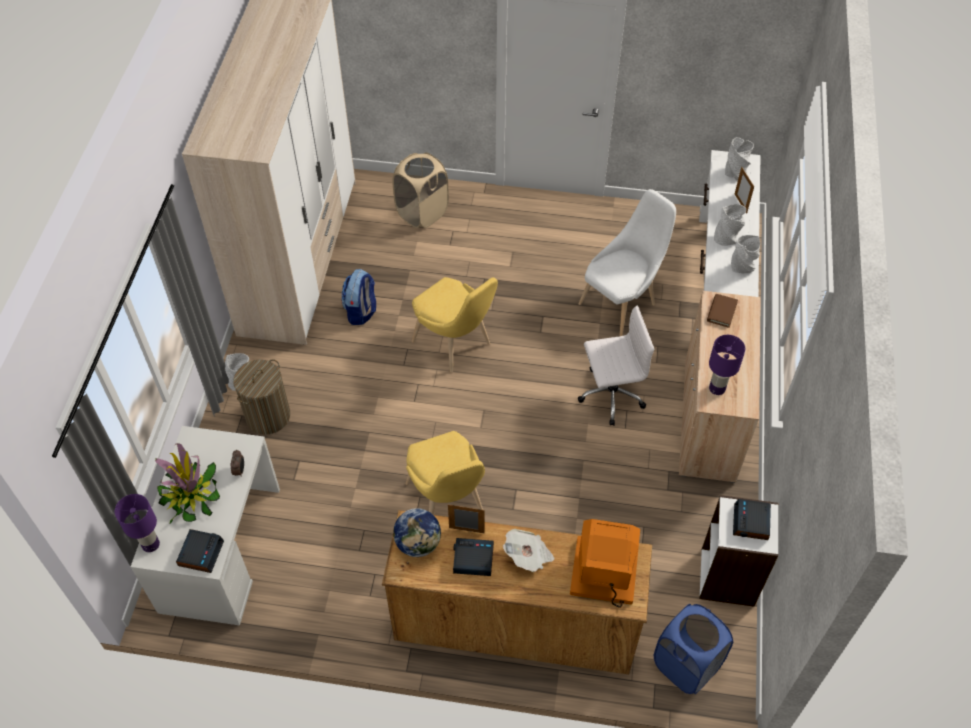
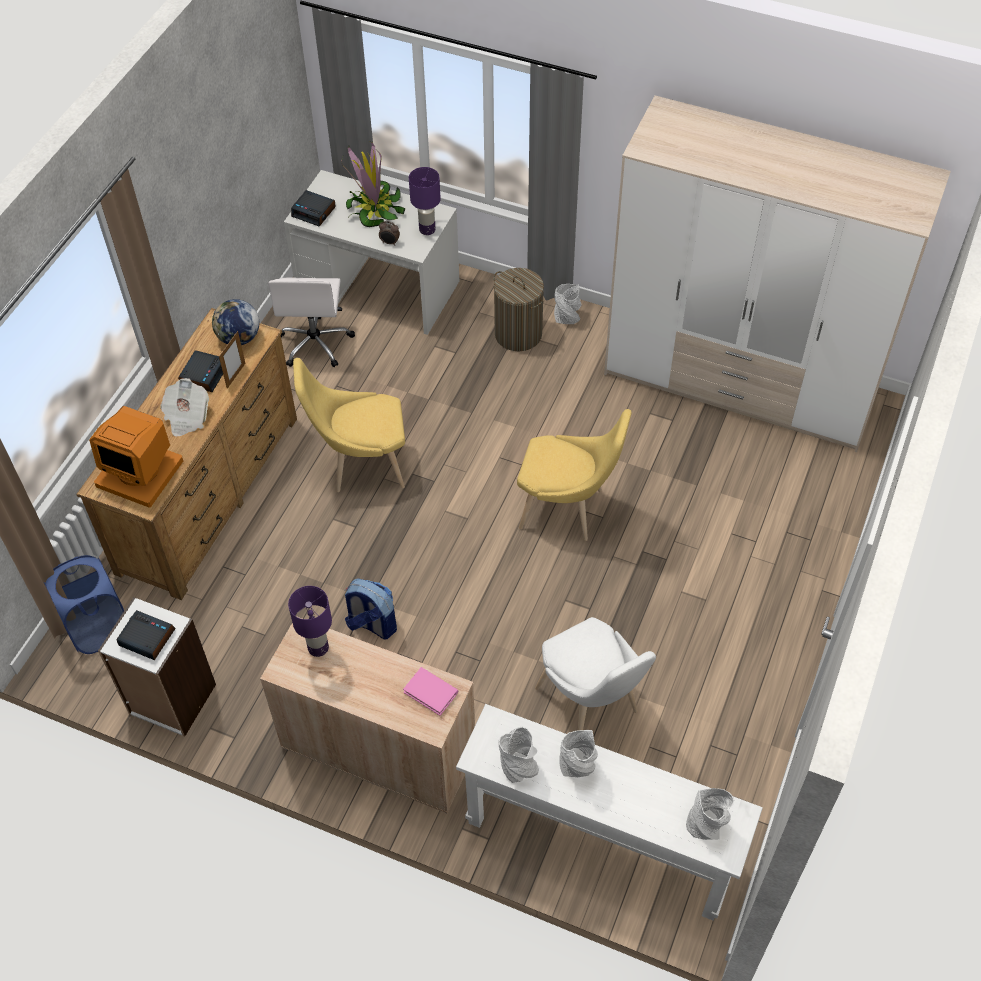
camera: 105 degrees right, 0 degrees up
(150, 544) = (337, 182): purple table lamp -> purple table lamp (427, 229)
(361, 312) = (640, 429): backpack -> backpack (372, 624)
(422, 212) = (794, 514): beige laundry basket -> none
(455, 345) = (567, 509): yellow chair -> yellow chair turned 135 degrees counterclockwise
(603, 573) = (141, 472): monitor -> monitor turned 90 degrees clockwise
(610, 395) = (449, 650): white office chair -> white office chair (315, 343)
(721, 312) = (431, 692): brown book -> pink book
(740, 203) = (639, 808): picture frame -> none

